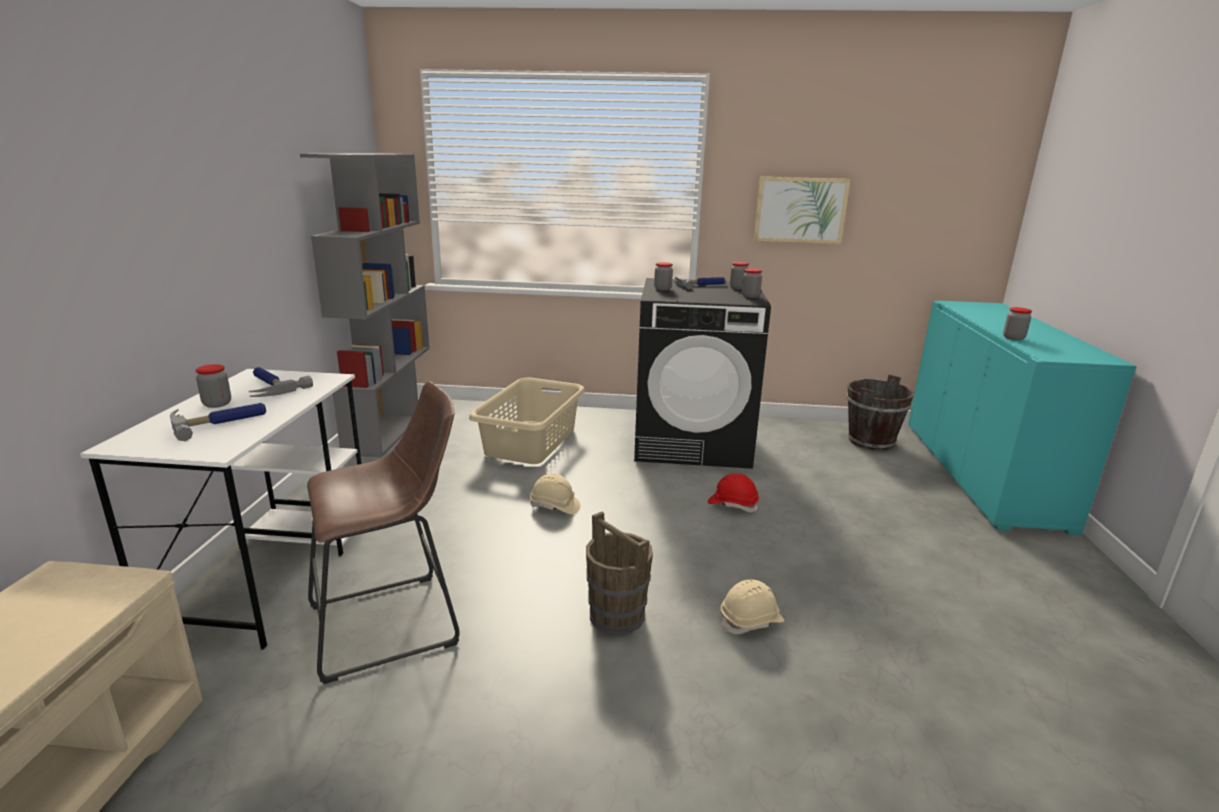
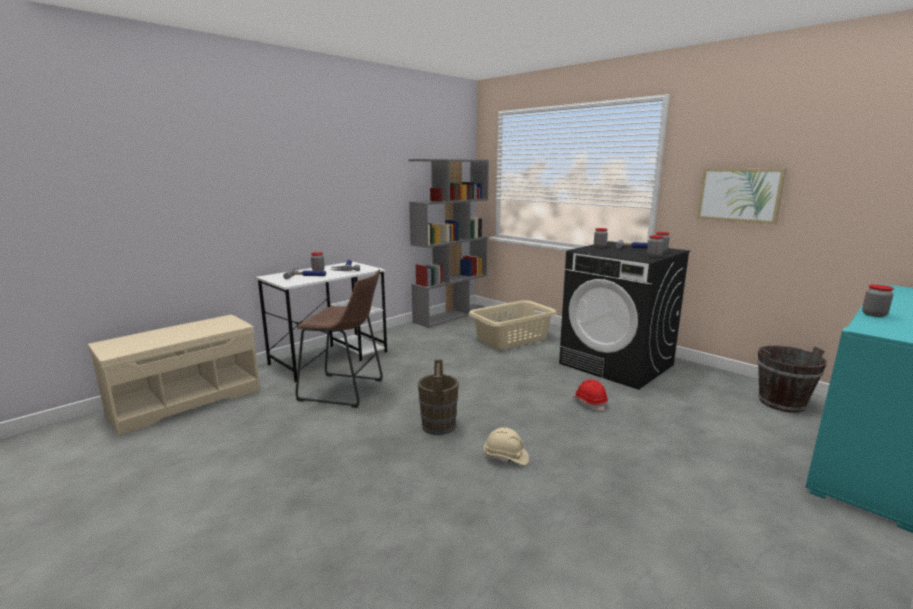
camera: 40 degrees right, 5 degrees down
(555, 506) = (479, 371): beige hard hat -> none

